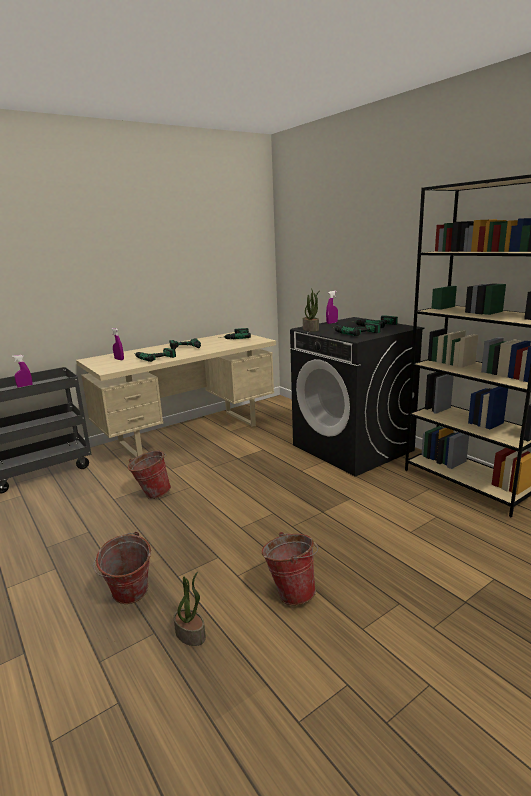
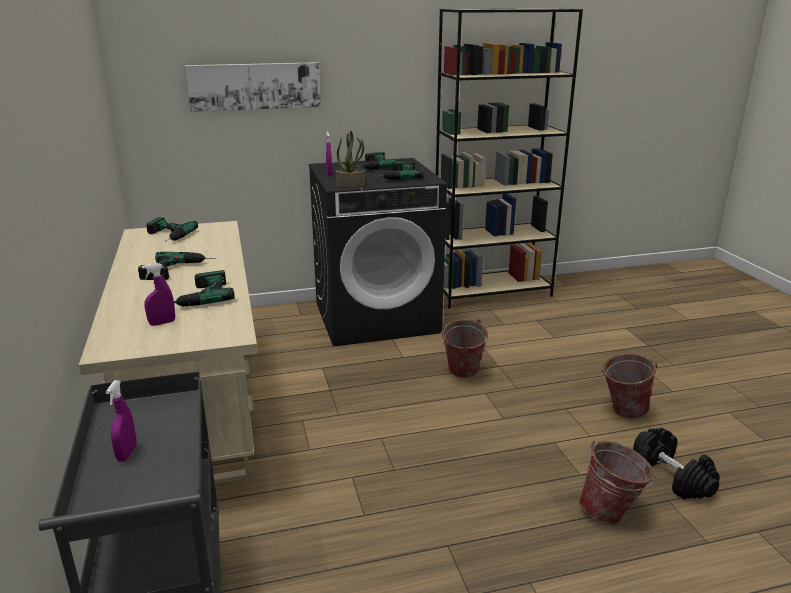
camera: 70 degrees left, 5 degrees up
(151, 494) = (375, 475): bucket -> bucket (461, 374)
(191, 634) = (672, 477): potted plant -> black dumbbell
(332, 256) = (254, 86): none -> picture

